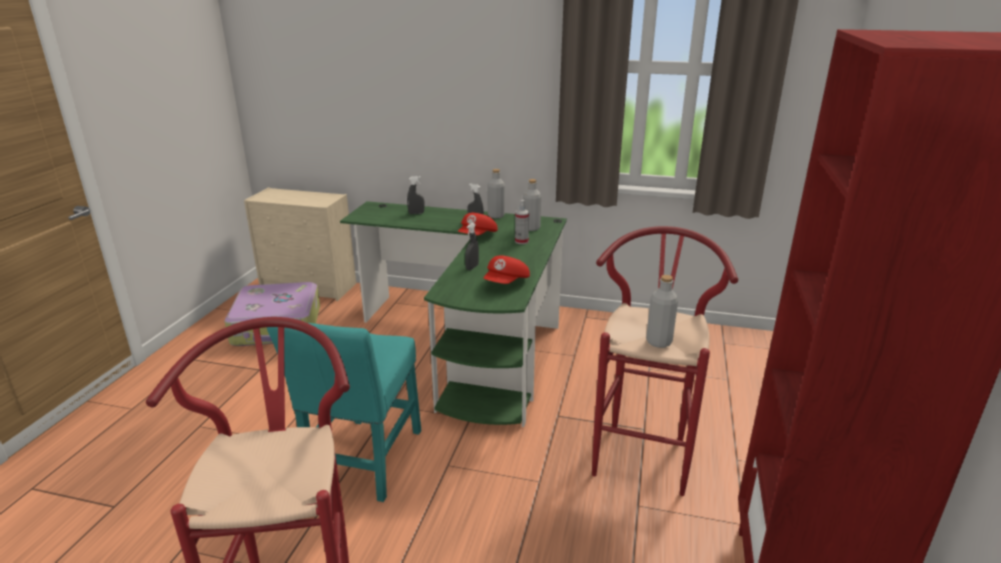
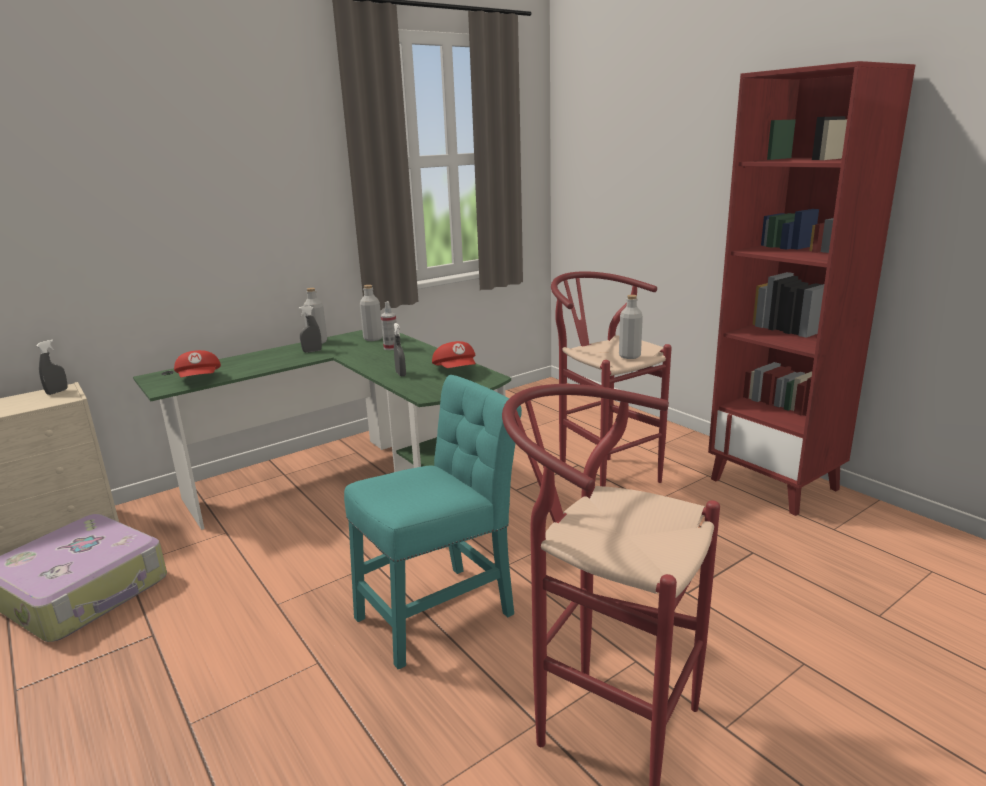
camera: 50 degrees left, 5 degrees down
(364, 462) = (441, 611): turquoise chair -> turquoise chair turned 90 degrees counterclockwise
(416, 213) = (229, 365): grey spray bottle -> grey spray bottle (57, 392)
(478, 236) = (344, 357): red cap -> red cap (200, 380)

